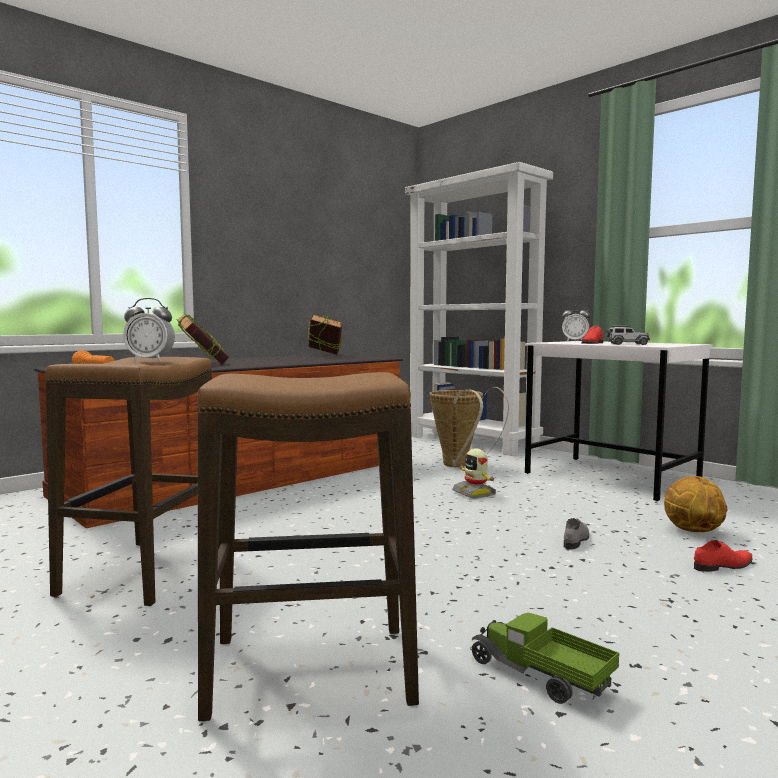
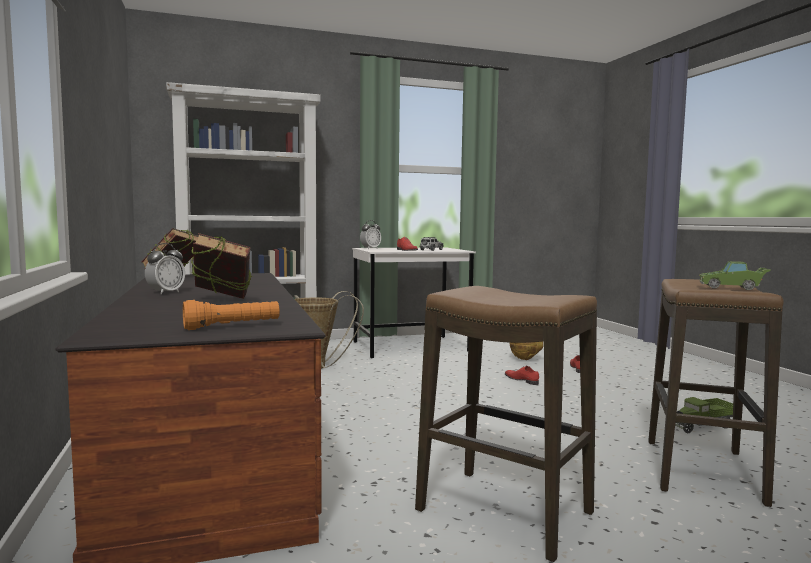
camera: 65 degrees left, 0 degrees up
(150, 360) = (503, 293): alarm clock -> alarm clock (166, 293)
(290, 381) = (732, 288): none -> green toy car
(475, 493) = (402, 378): toy robot -> none
(576, 539) = (522, 379): grey shoe -> red shoe

